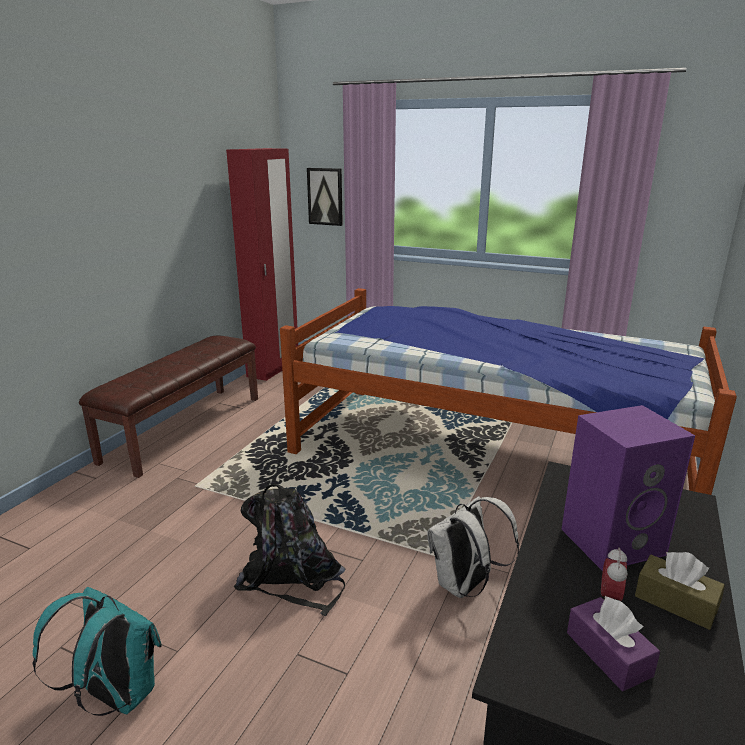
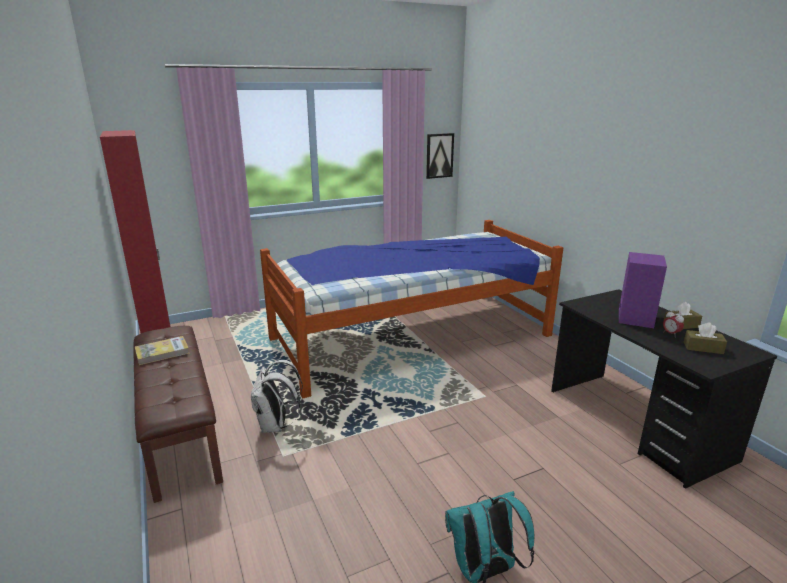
camera: 50 degrees left, 0 degrees up
(192, 352) = (162, 352): none -> book
(292, 577) = (445, 453): black backpack -> none
(325, 196) = (161, 173): picture -> picture (439, 155)
(465, 586) = (514, 401): white backpack -> white backpack (276, 425)
(608, 654) = (703, 348): purple tissue box -> brown tissue box

